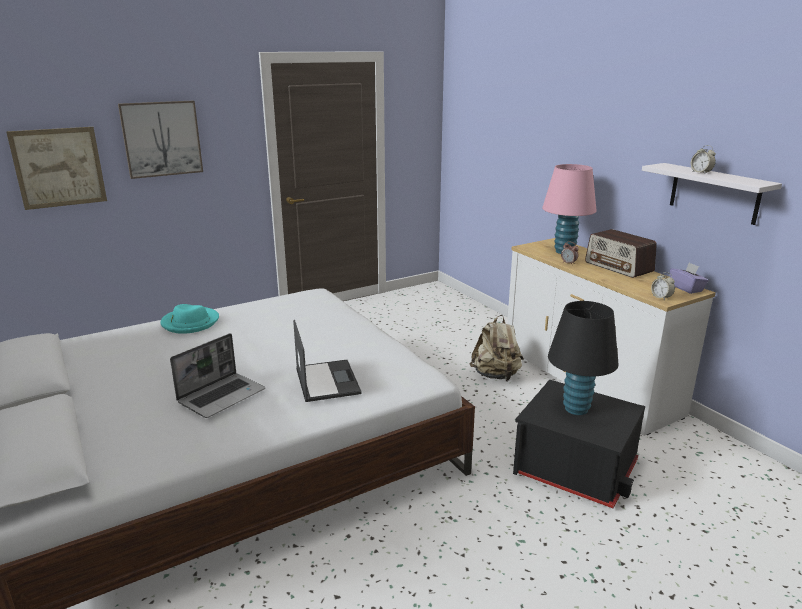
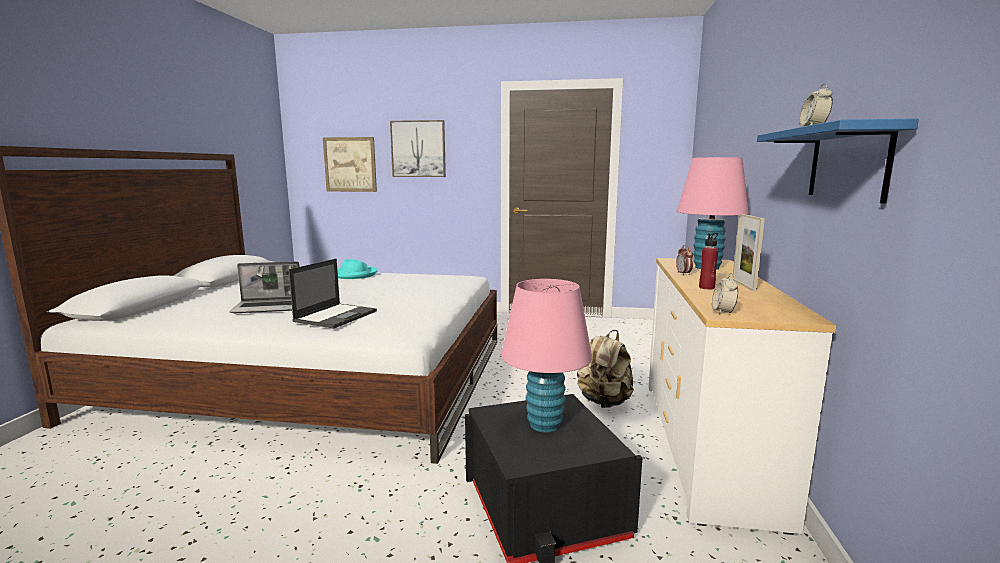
camera: 40 degrees right, 10 degrees down
(576, 409) = (544, 424): black table lamp -> pink table lamp
(609, 275) = (706, 287): none -> red bottle
(619, 267) = (743, 285): radio -> picture frame
(686, 288) = (792, 313): purple tissue box -> none
(714, 193) = (848, 163): white shelf -> blue shelf

